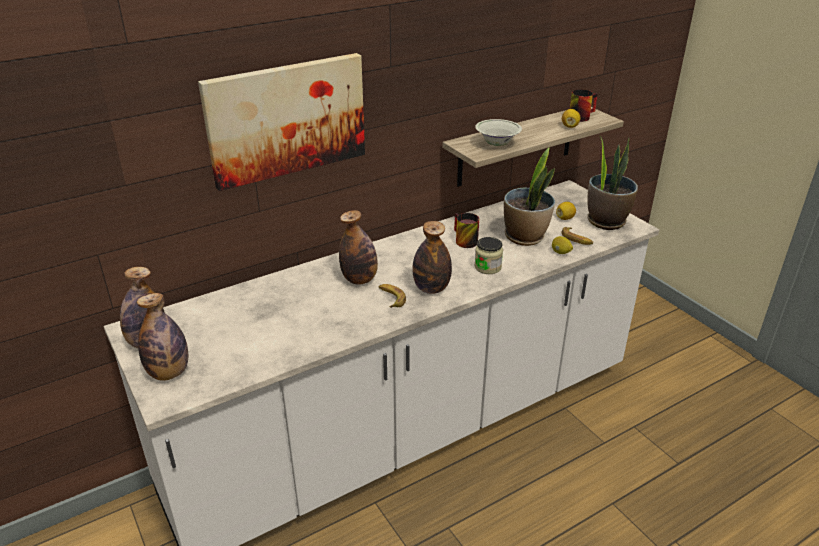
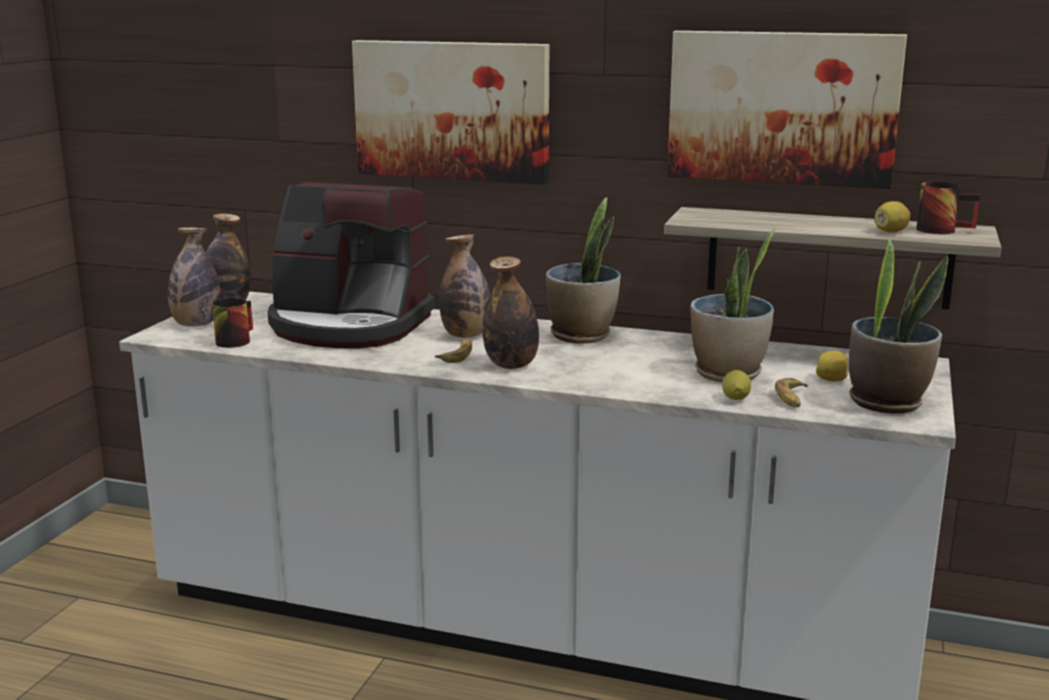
camera: 50 degrees right, 15 degrees down
(275, 311) = (349, 325): none -> coffee machine
(413, 245) = (582, 335): none -> potted plant
(462, 240) = (644, 350): mug -> mug (233, 340)
(488, 267) = (613, 375): jar -> none
(495, 65) = (782, 108): none -> picture
(497, 144) = (736, 220): white bowl -> none

